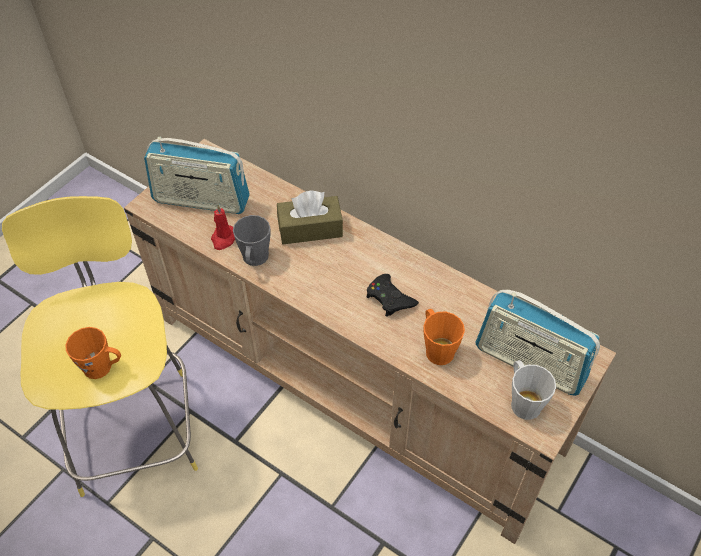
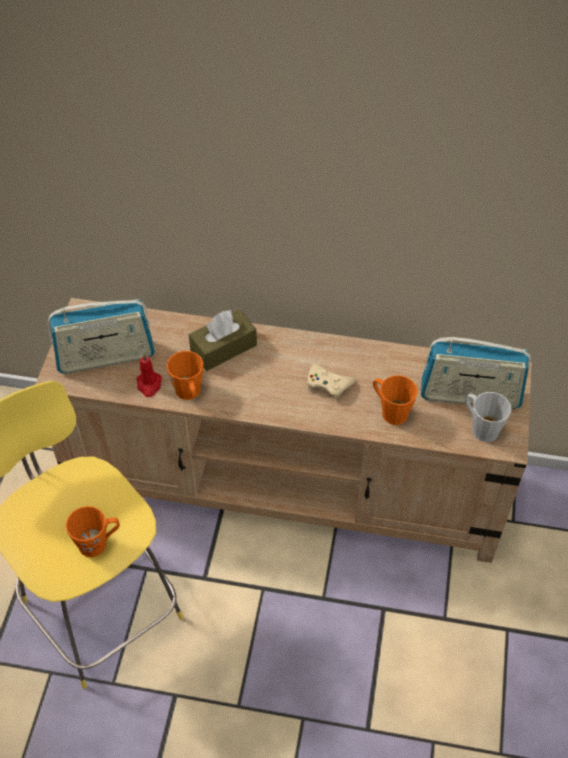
camera: 25 degrees left, 0 degrees up
(254, 260) = (189, 393): grey mug -> orange mug
(389, 298) = (328, 384): black game controller -> beige game controller

